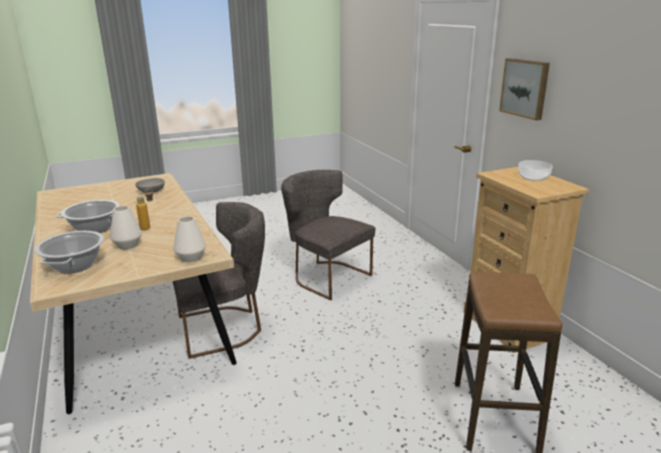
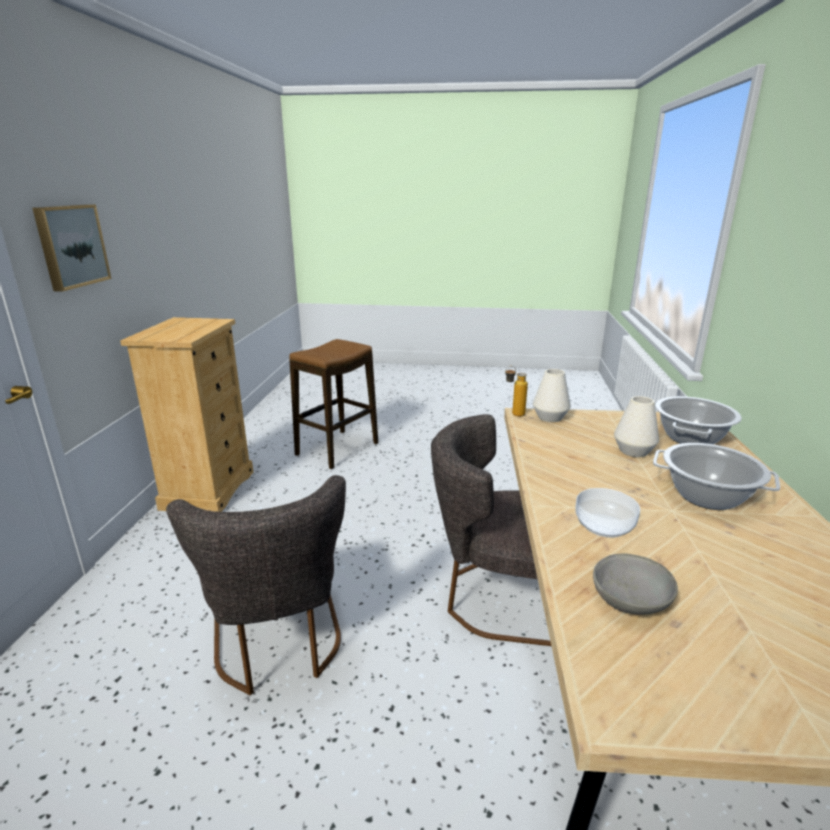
camera: 150 degrees left, 0 degrees up
(149, 227) = (609, 475): bottle -> bottle (513, 414)
(533, 177) = (168, 330): bowl -> bowl (604, 525)

